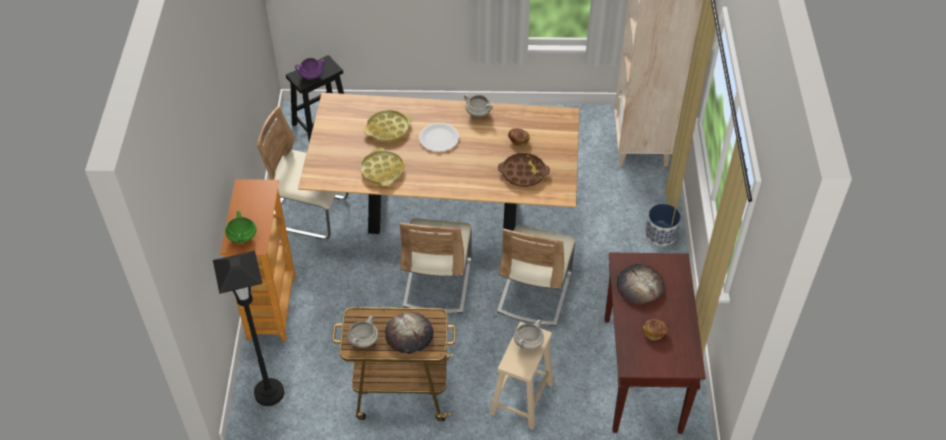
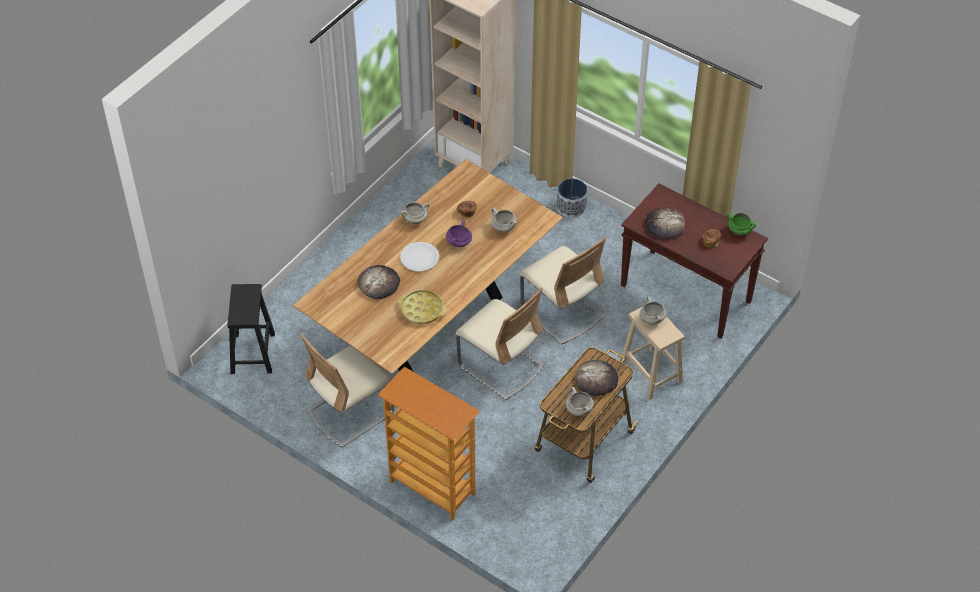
camera: 55 degrees left, 0 degrees up
(243, 237) = (448, 417): green cooking pot -> green cooking pot (739, 231)
(269, 393) = (518, 530): black floor lamp -> none
(311, 76) = (248, 308): purple cooking pot -> purple cooking pot (459, 243)
(388, 129) = (379, 283): yellow tray -> bread
(523, 173) = (503, 227): brown tray -> white cooking pot

